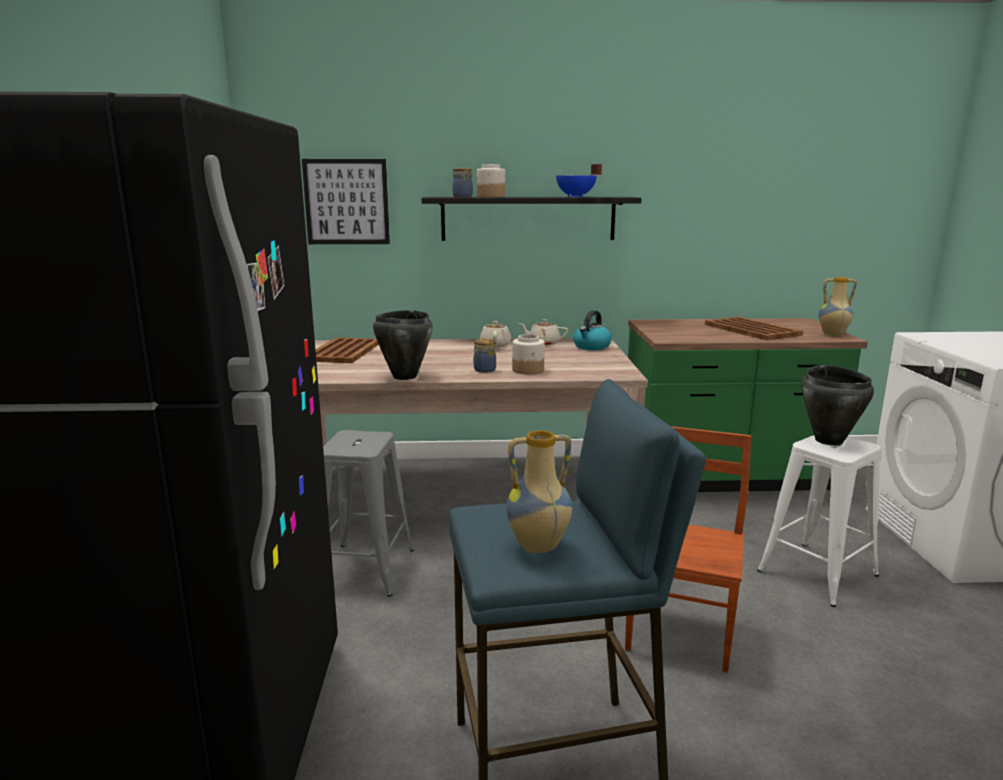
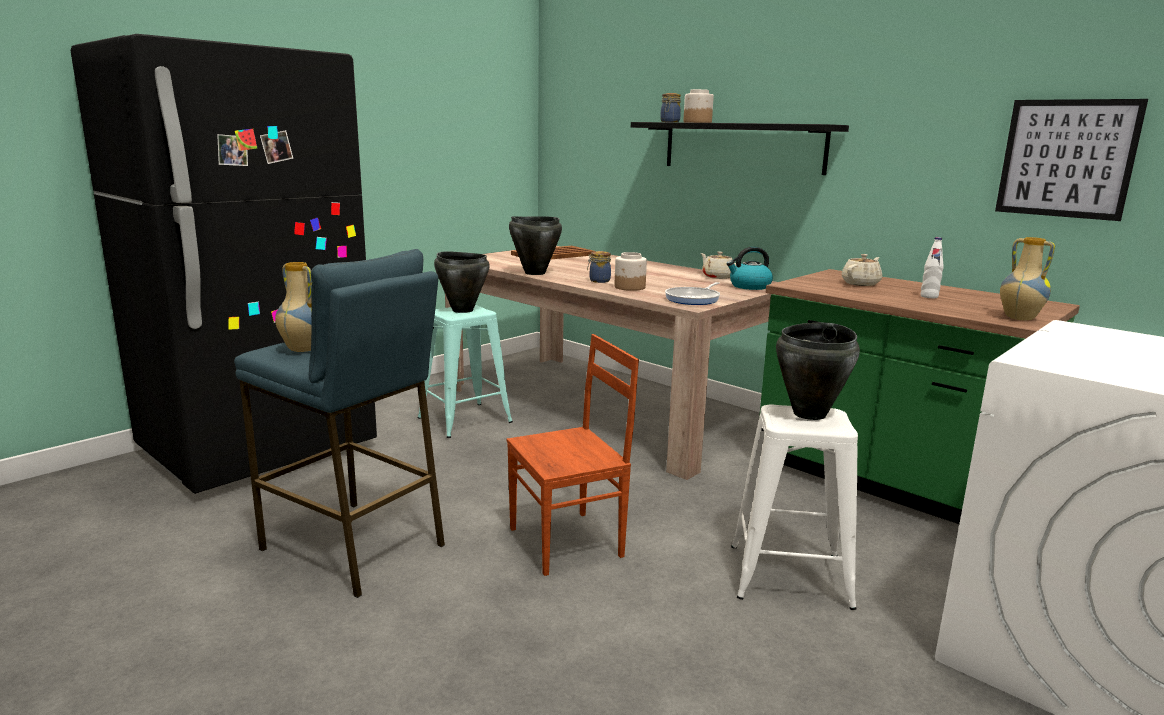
camera: 45 degrees right, 0 degrees up
(346, 202) = (601, 126): picture -> picture (1066, 158)
(353, 440) = (462, 310): none -> black cooking pot
(364, 569) = (464, 420): grey stool -> turquoise stool
(495, 345) = (672, 270): beige teapot -> beige teapot (861, 283)
(575, 196) = (771, 123): blue cooking pot -> none
(604, 368) = (694, 299): none -> frying pan
(751, 329) = (929, 296): brown tray -> white bottle

